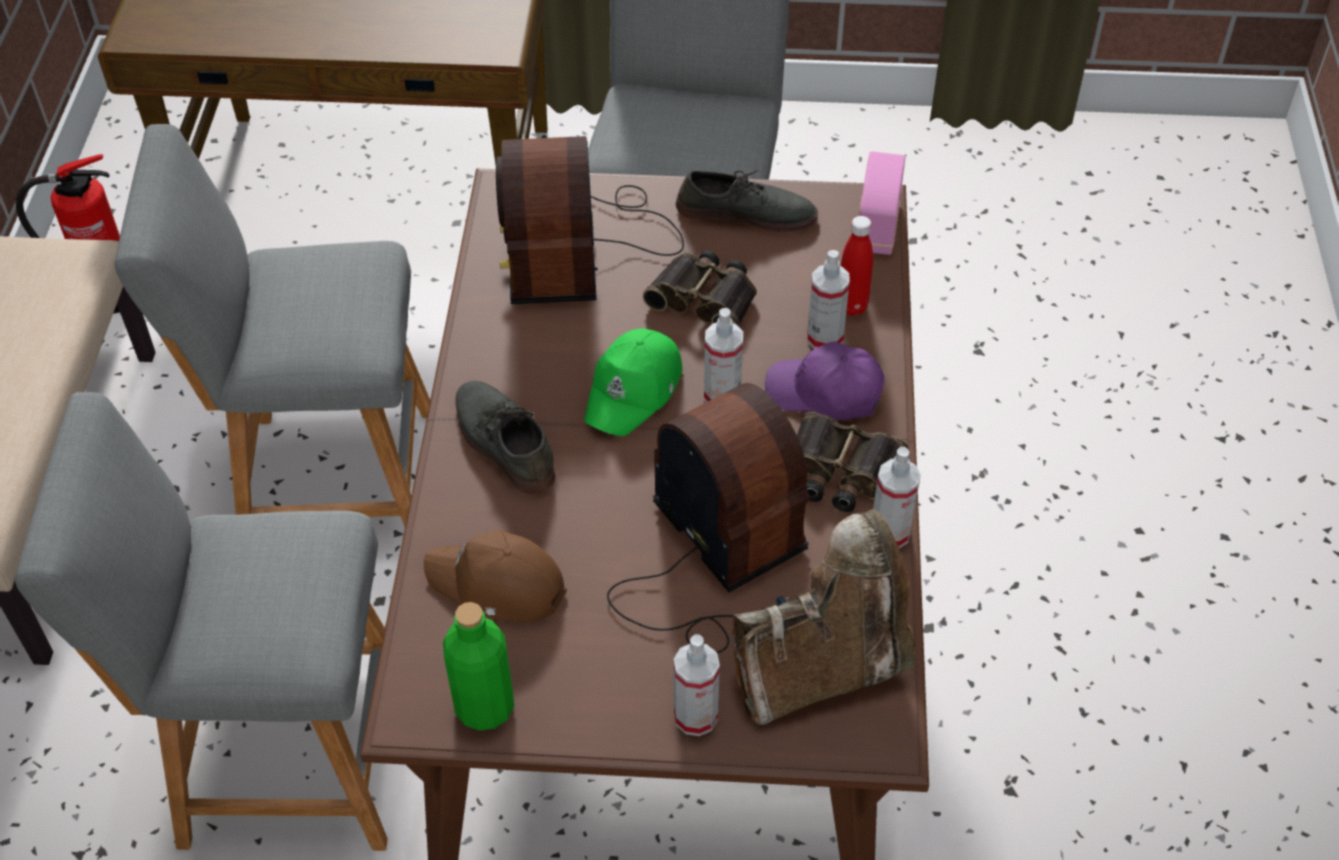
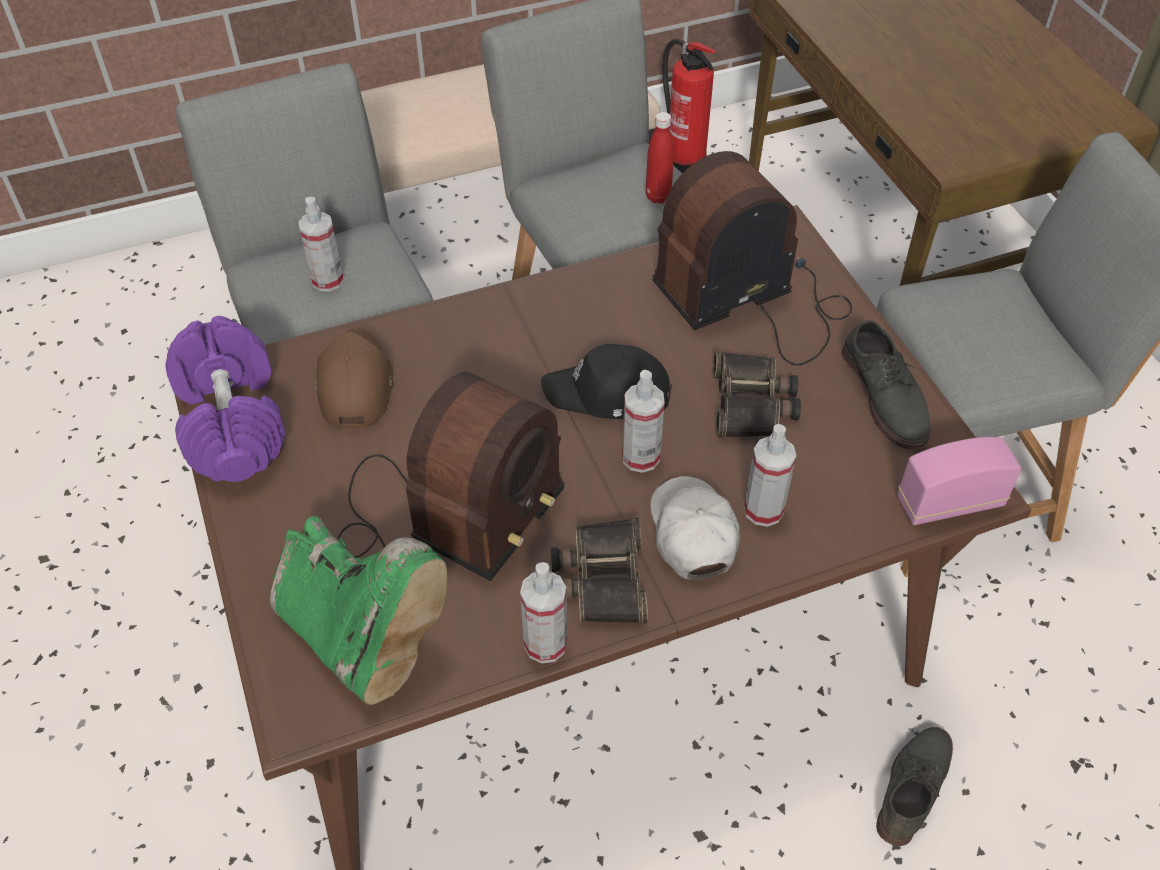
camera: 65 degrees right, 0 degrees up
(484, 707) = (233, 422): green bottle -> purple dumbbell
(502, 441) = (503, 332): grey shoe -> grey shoe (912, 786)
(634, 390) = (609, 394): green cap -> black cap
(695, 716) = (272, 563): spray bottle -> spray bottle (327, 280)
(823, 667) = (362, 641): brown boot -> green boot
(825, 393) = (692, 533): purple cap -> white cap
(852, 307) = (820, 518): red bottle -> red bottle (658, 197)

